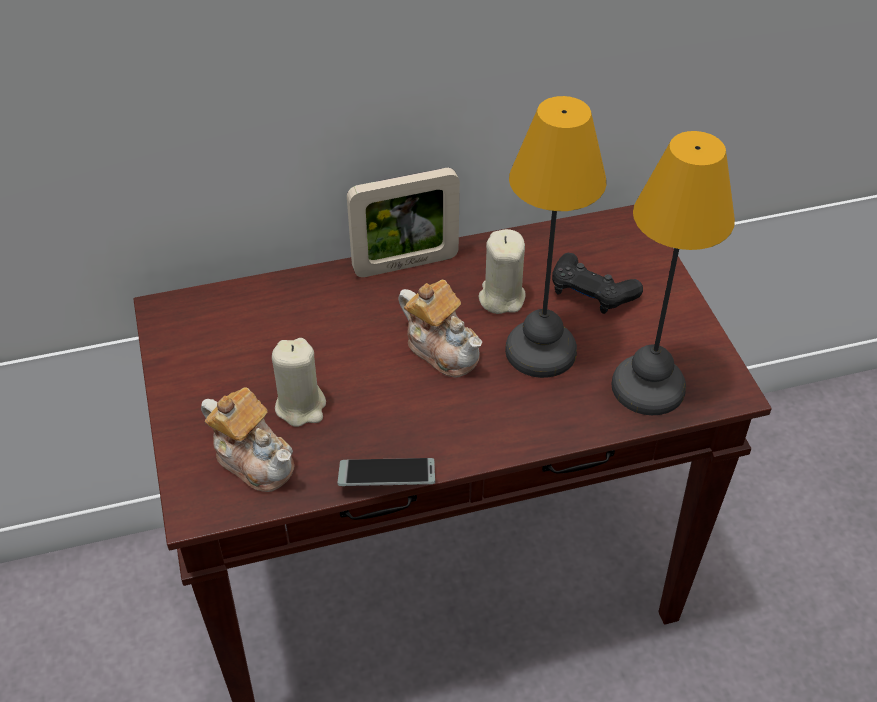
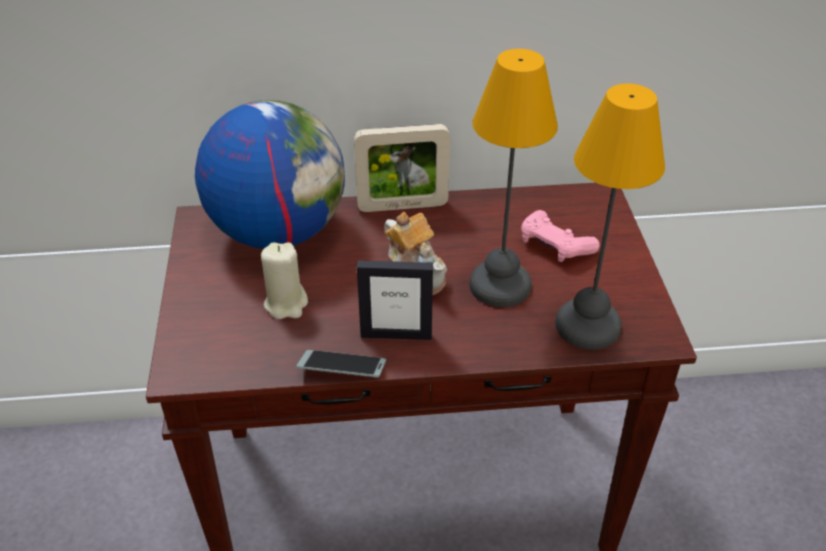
camera: 10 degrees right, 5 degrees down
(254, 459) = (236, 340): teapot -> none
(266, 315) = (278, 231): none -> globe
(437, 427) = (396, 334): none -> picture frame
(501, 297) = (476, 240): beige candle -> none
(591, 293) = (555, 245): black game controller -> pink game controller

